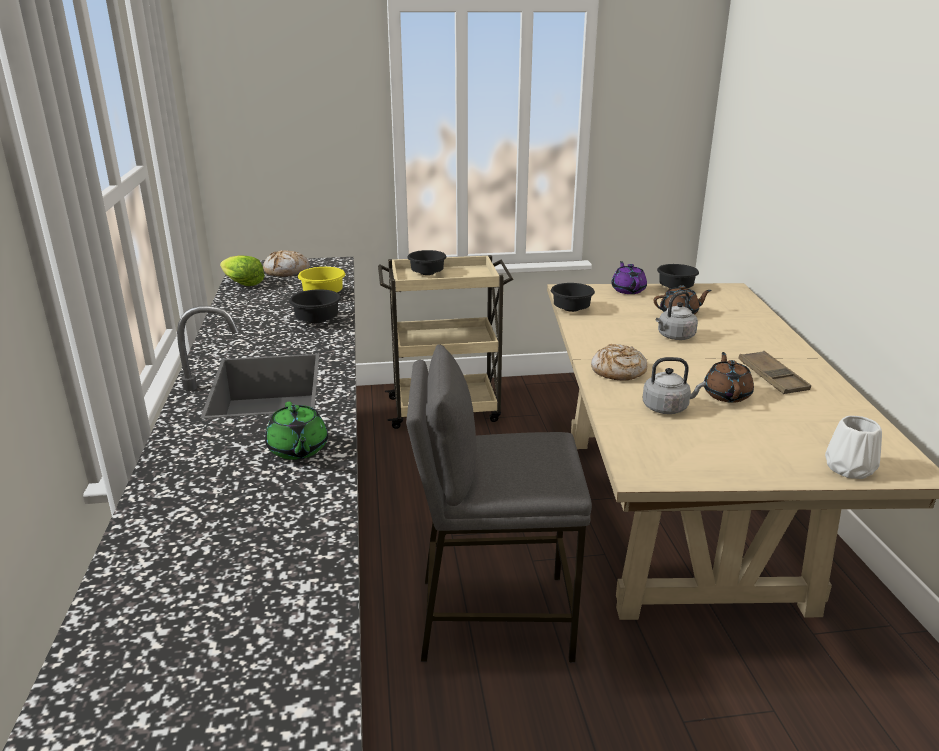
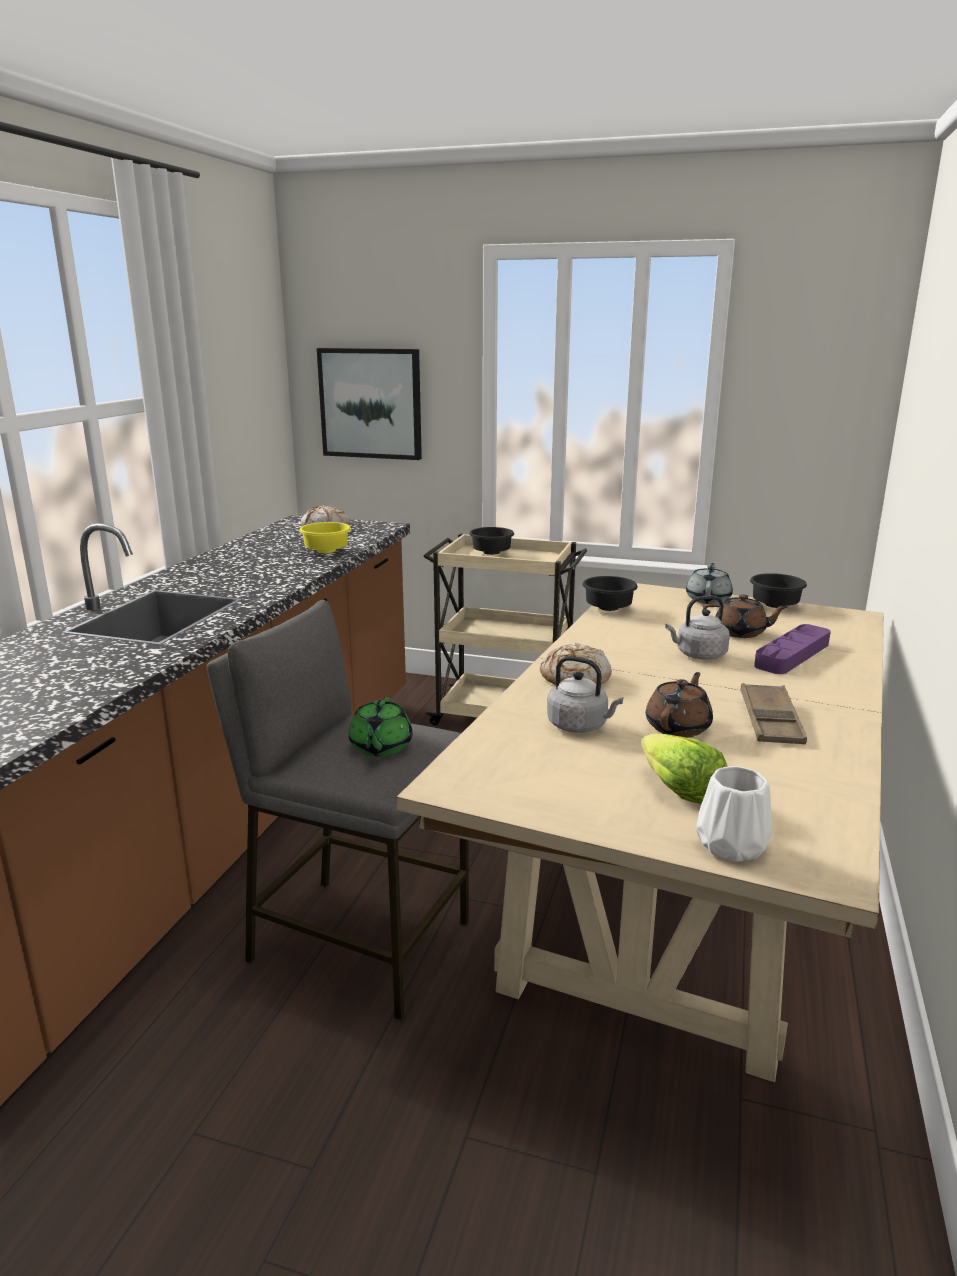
camera: 25 degrees right, 5 degrees down
(242, 284) = (270, 533): lettuce -> lettuce (678, 790)
(283, 147) = (371, 403): none -> picture
(298, 450) = (93, 672): green teapot -> green teapot (380, 747)
(316, 320) = (284, 571): black bowl -> none
(628, 290) = (708, 599): purple teapot -> grey teapot
(729, 325) = (792, 655): none -> purple tray

